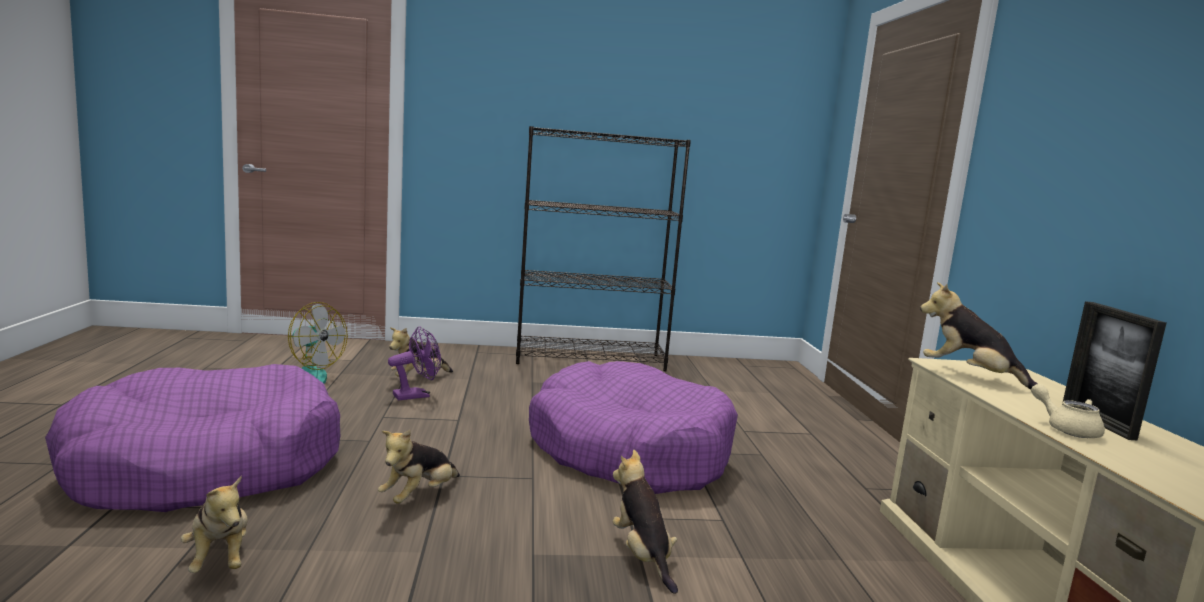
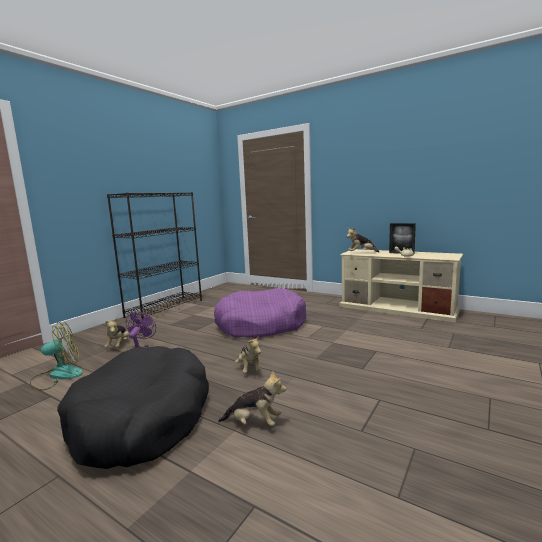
camera: 50 degrees left, 0 degrees up
(206, 466) = (142, 419): purple dog bed -> black dog bed
(642, 555) = (333, 342): plush toy -> none

